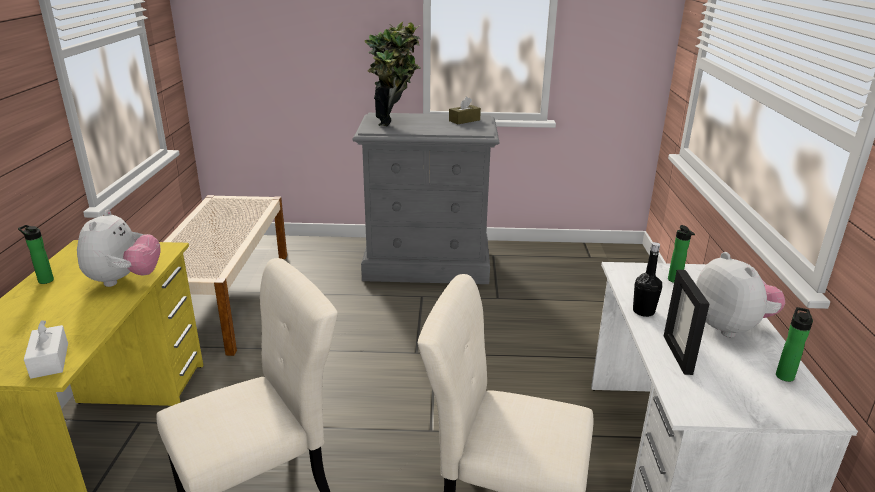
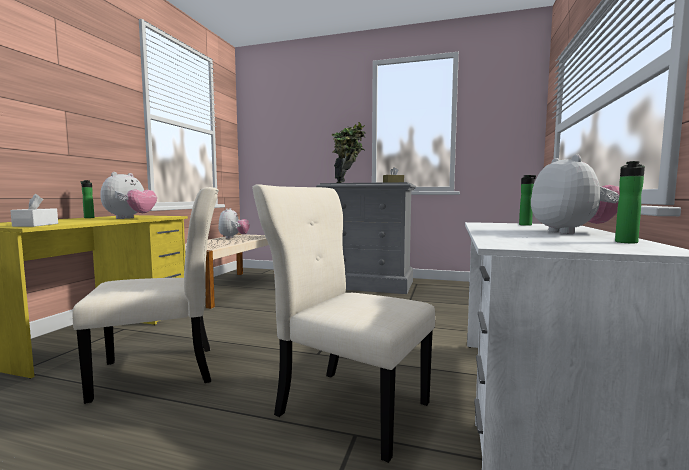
camera: 15 degrees right, 20 degrees down
(216, 216) = (233, 237): none -> plush toy
(643, 311) = (486, 228): black bottle -> none
(679, 354) = (509, 235): picture frame -> none

